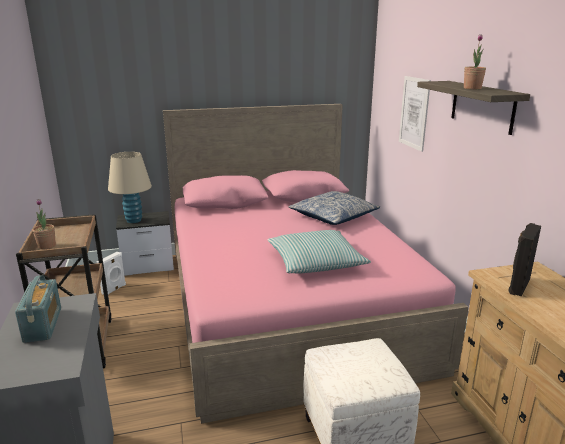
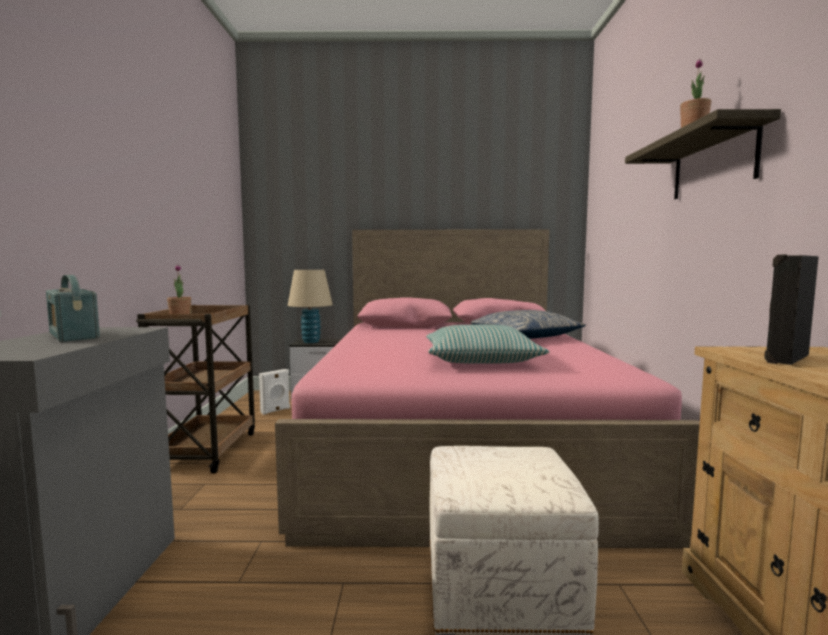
camera: 15 degrees right, 15 degrees down
(43, 324) = (73, 336): radio -> radio turned 135 degrees clockwise
(414, 113) = (630, 217): picture -> none

